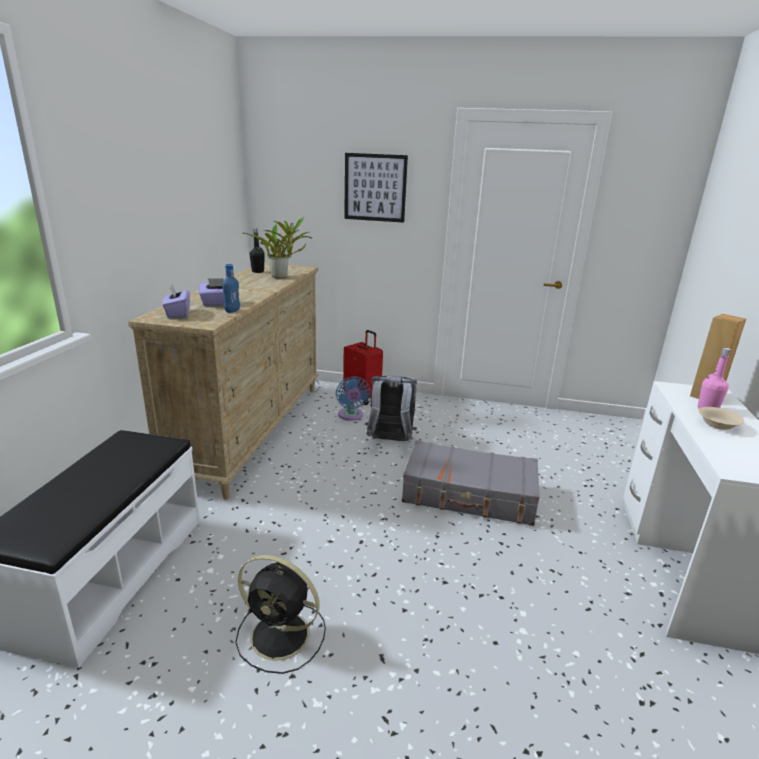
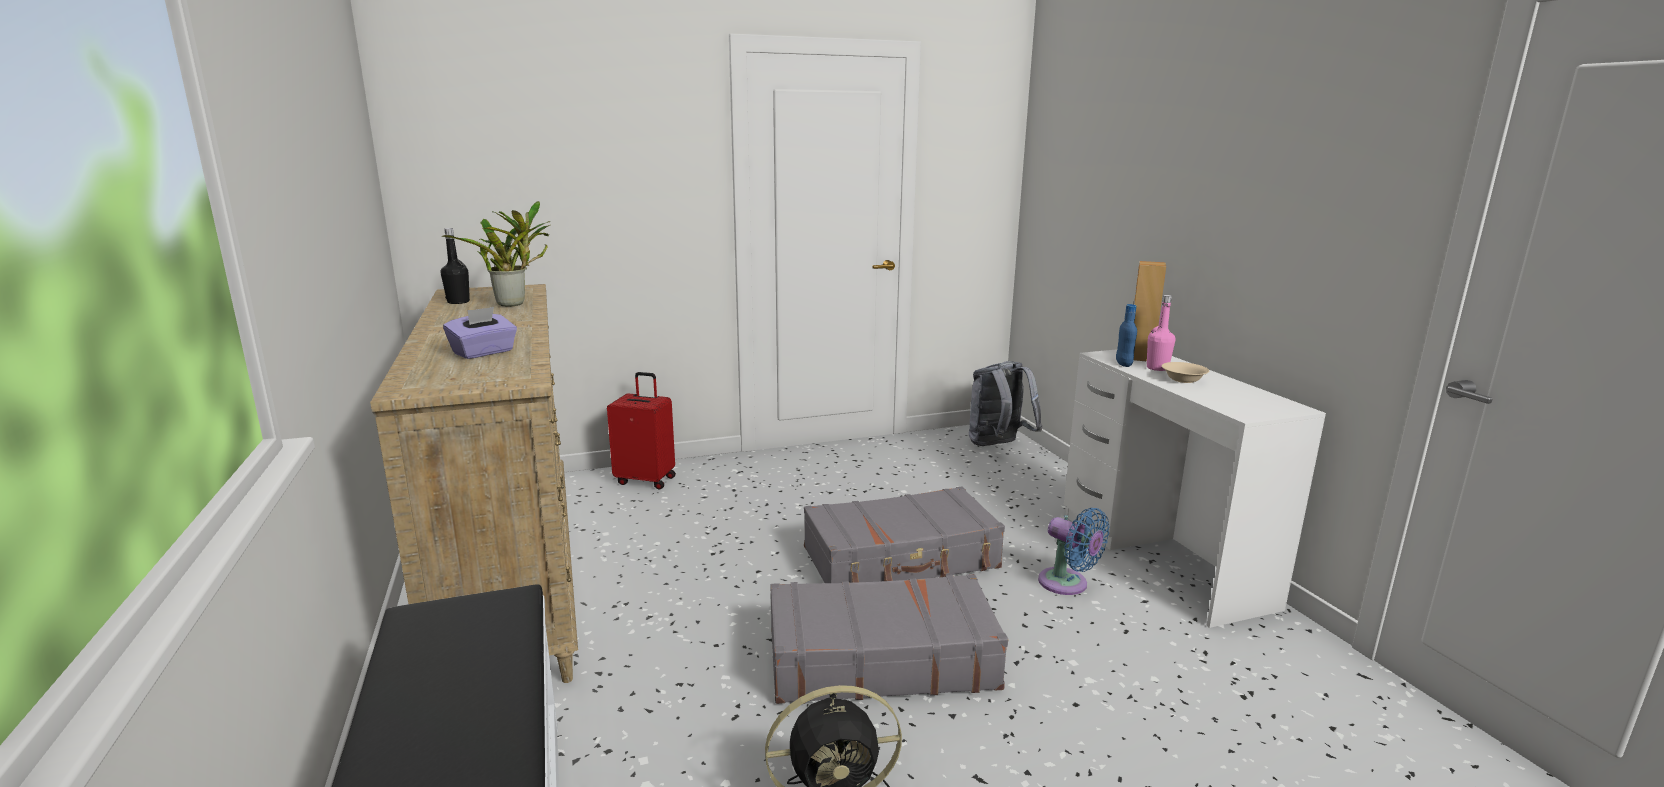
camera: 30 degrees left, 5 degrees down
(178, 314) = (443, 376): purple tissue box -> none
(232, 311) = (529, 357): blue bottle -> blue bottle (1123, 364)
(351, 416) = (653, 509): blue fan -> blue fan (1067, 584)
(375, 188) = (618, 152): picture -> none
(390, 441) = (741, 526): grey backpack -> grey backpack (998, 445)
(394, 554) = (880, 658): none -> grey suitcase

